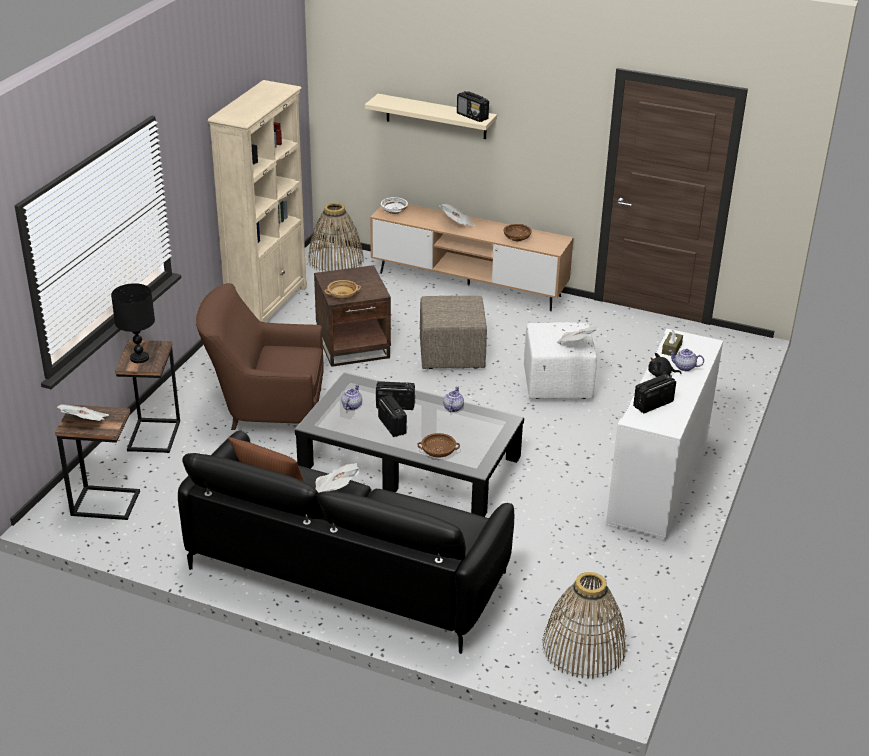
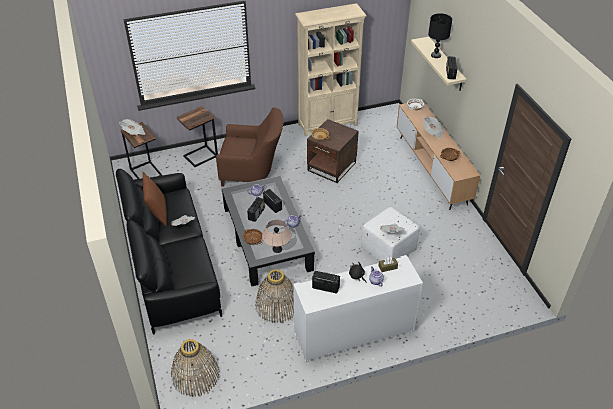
camera: 50 degrees right, 10 degrees up
(139, 358) = (191, 116): black table lamp -> black table lamp (435, 55)
(265, 410) = (253, 173): brown armchair -> brown armchair turned 135 degrees clockwise
(335, 260) = (391, 119): basket -> basket (277, 305)
(452, 355) = (365, 200): beige ottoman -> none
(482, 442) = (277, 249): none -> beige table lamp

